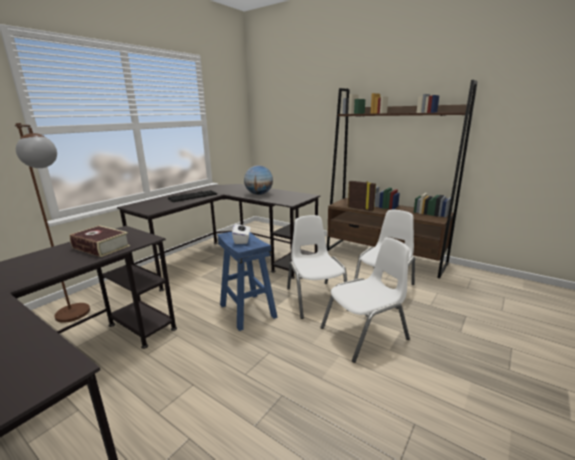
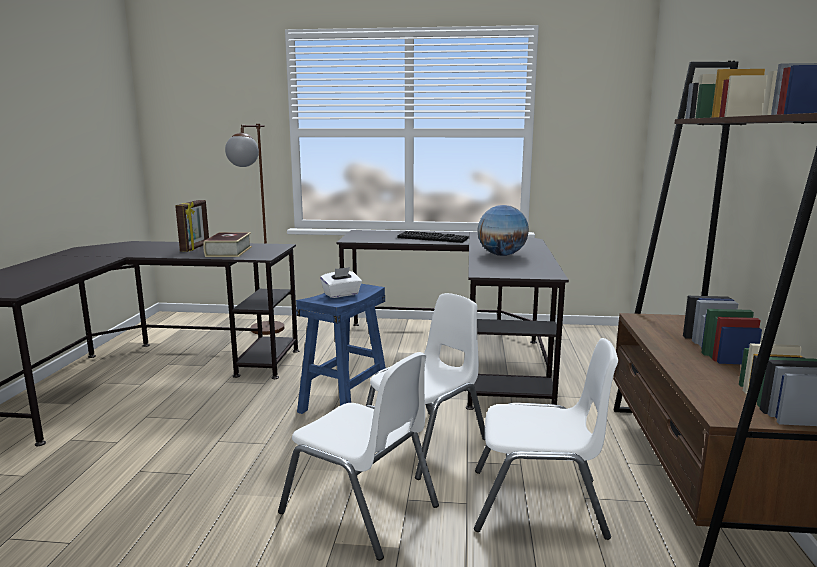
camera: 60 degrees right, 5 degrees down
(360, 208) = (652, 336): picture frame -> picture frame (196, 248)

